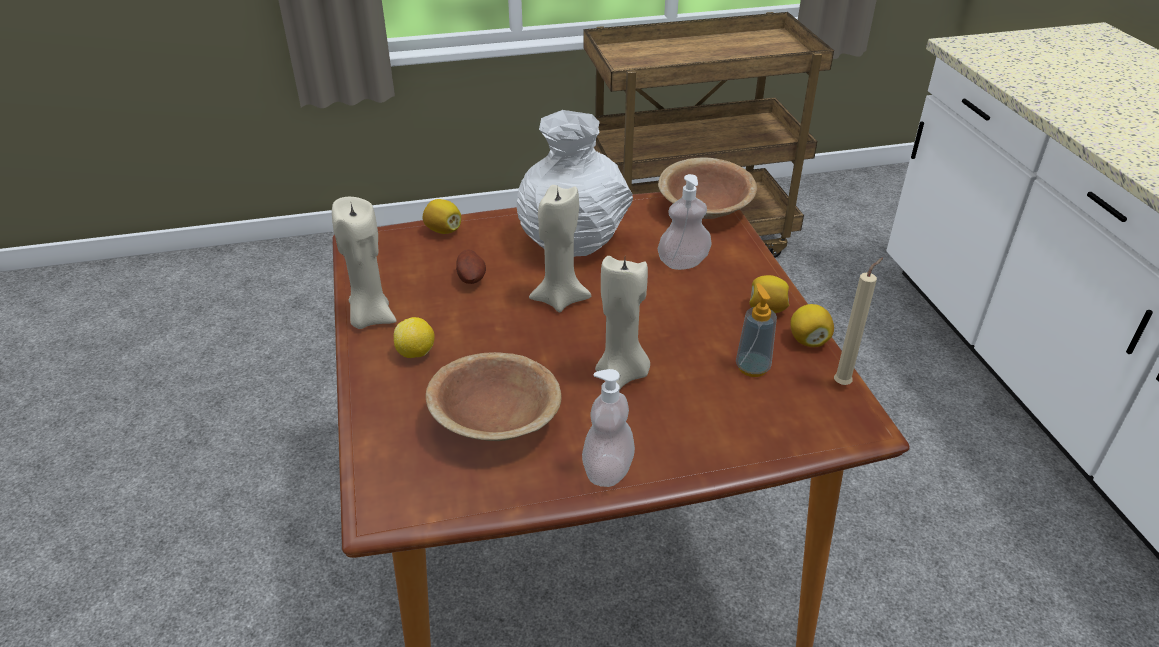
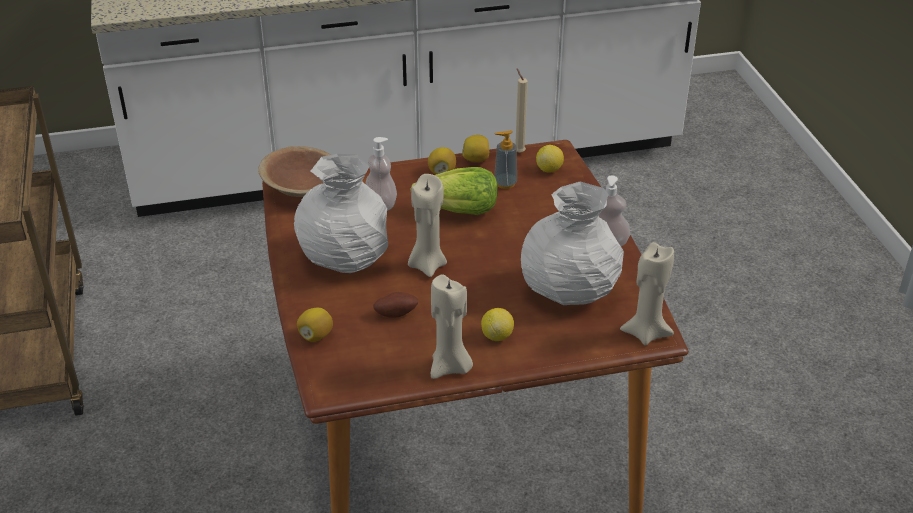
camera: 90 degrees left, 0 degrees up
(496, 421) = (568, 291): brown bowl -> white vase
(622, 375) = (516, 236): beige candle -> beige candle (646, 333)
(676, 324) = (458, 211): none -> lettuce
(803, 416) = (549, 169): none -> lemon

